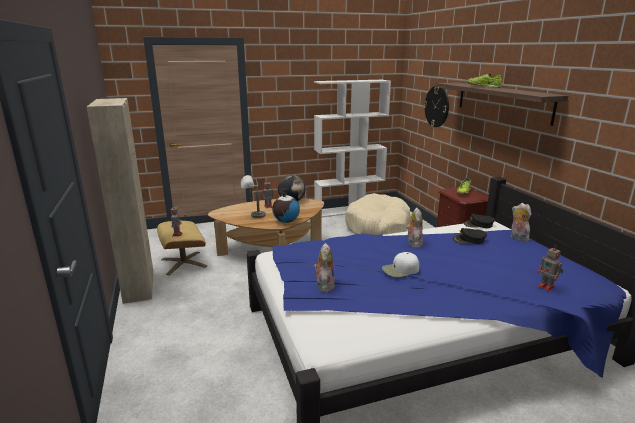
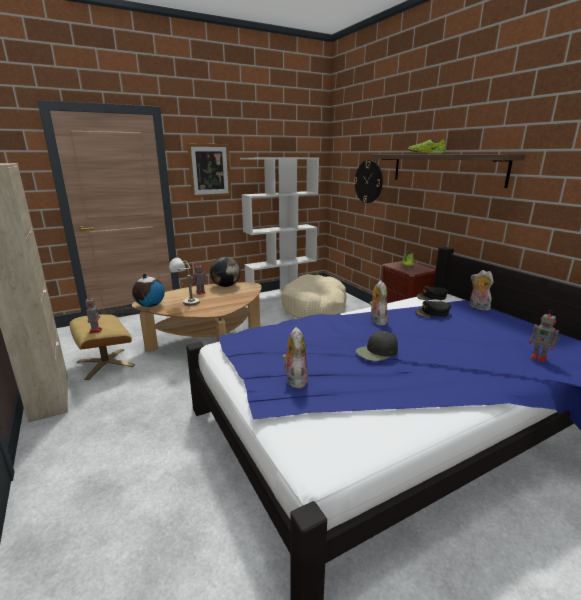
camera: 10 degrees left, 0 degrees up
(285, 93) = (210, 170): none -> picture
(286, 221) = (224, 307): globe -> globe (150, 306)
(400, 270) = (377, 352): white cap -> black cap

